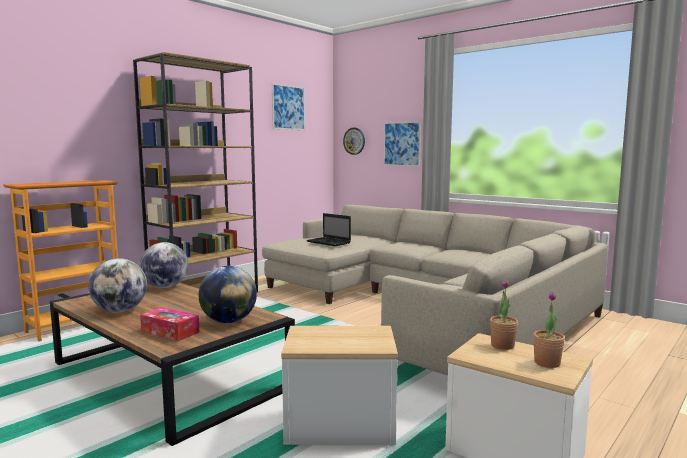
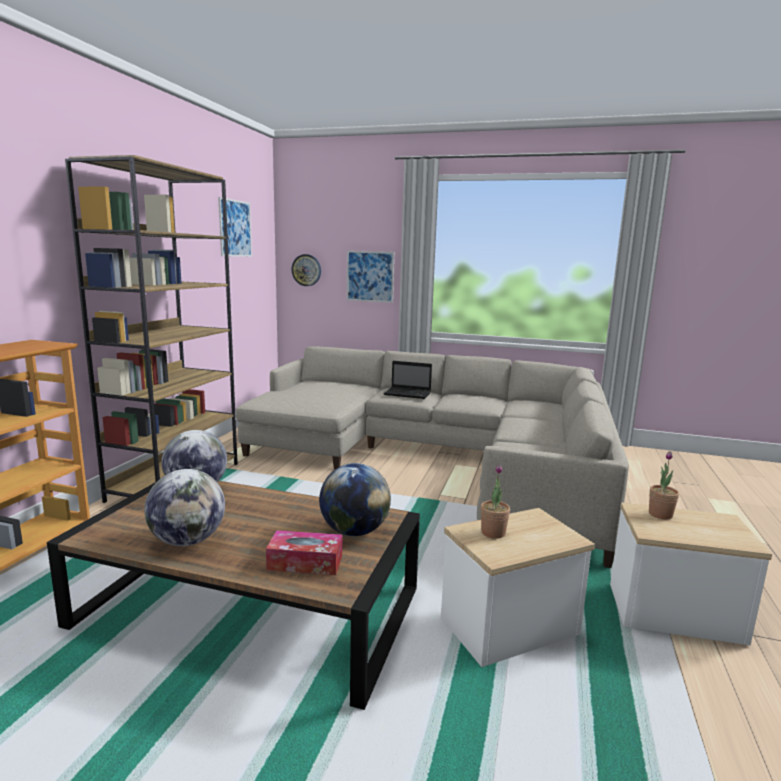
camera: 25 degrees left, 5 degrees up
(329, 242) = (320, 396): laptop -> laptop (408, 394)
(547, 363) = (717, 528): potted plant -> potted plant (493, 533)

